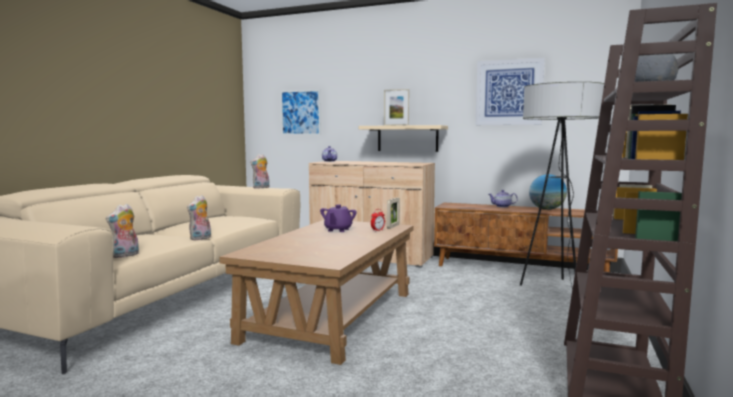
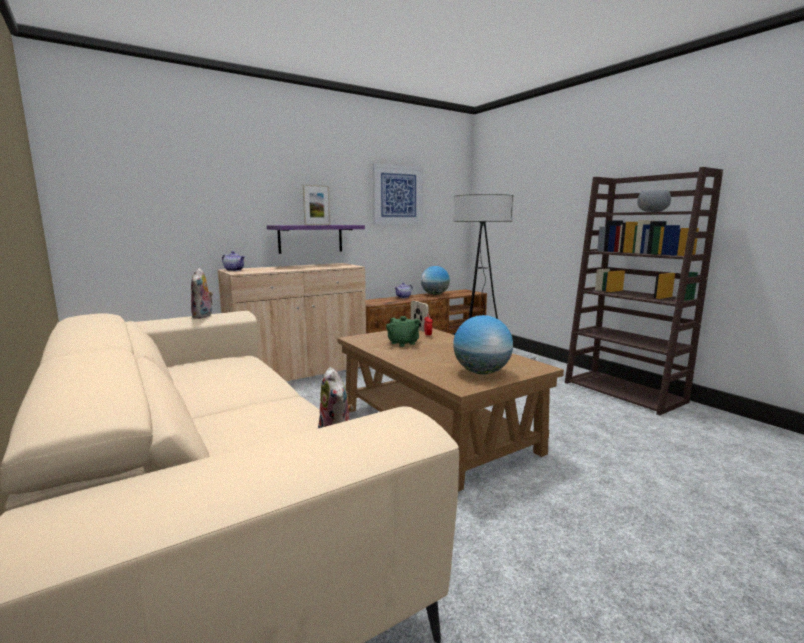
camera: 55 degrees left, 5 degrees up
(200, 238) = (290, 398): plush toy -> none
(287, 253) = (482, 372): none -> globe
(300, 112) = (161, 205): picture -> none
(338, 230) = (403, 343): purple teapot -> green teapot
(407, 138) = (310, 238): beige shelf -> purple shelf

